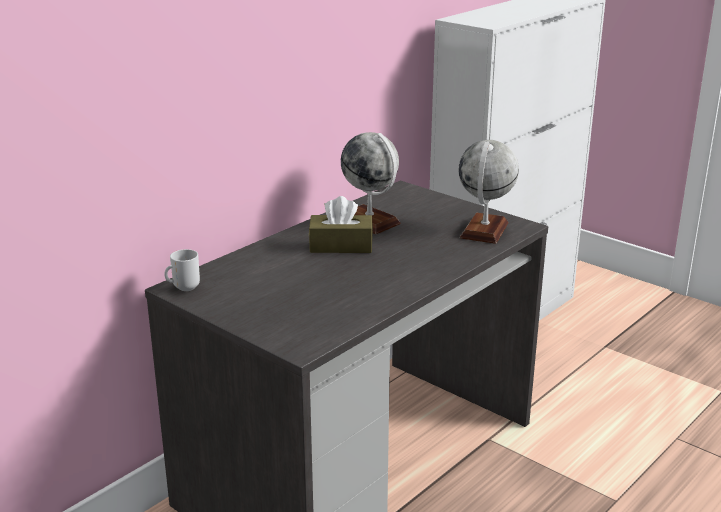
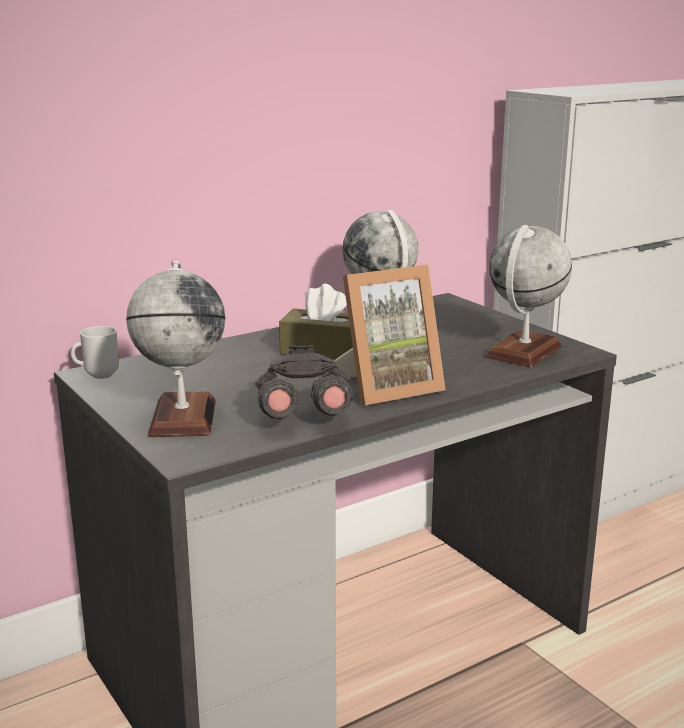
camera: 15 degrees right, 5 degrees down
(276, 317) = (182, 417): none -> globe
(362, 306) = (302, 418): none -> grey binoculars
(406, 273) = (387, 387): none -> picture frame

